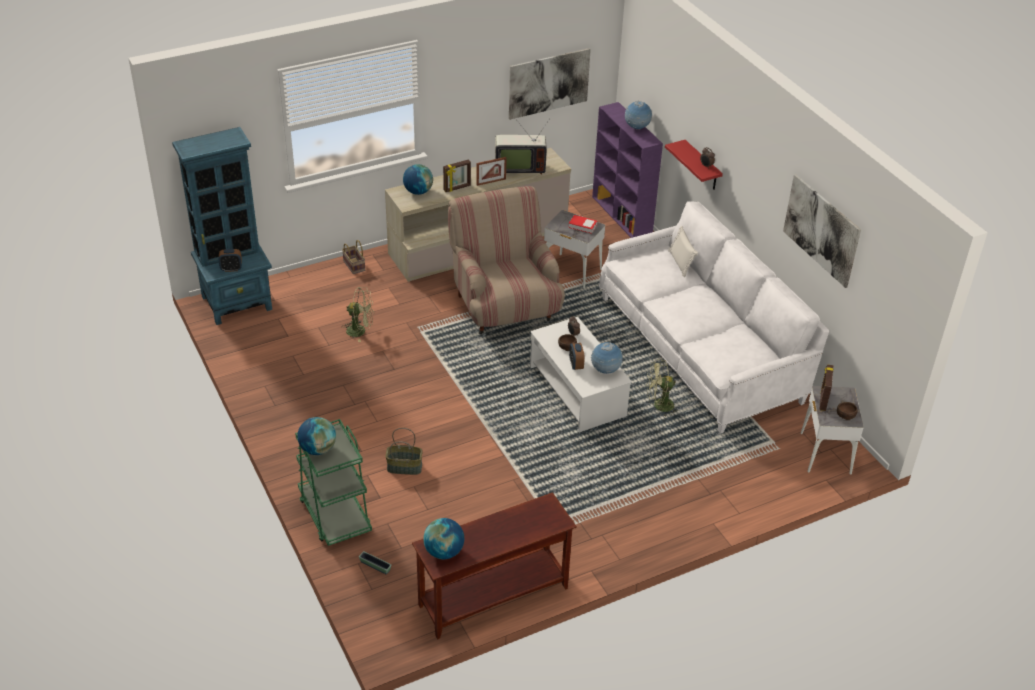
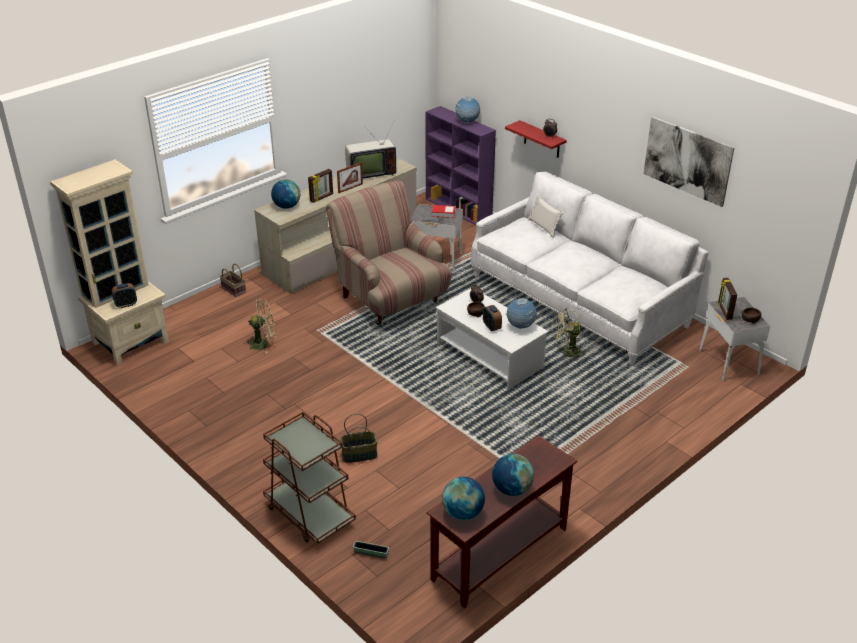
camera: 15 degrees left, 5 degrees down
(237, 303) = (131, 342): blue cabinet -> beige cabinet
(318, 449) = (292, 444): globe -> globe (512, 489)
(335, 515) = (309, 514): green cart -> brown cart
(549, 83) = (381, 93): picture -> none

